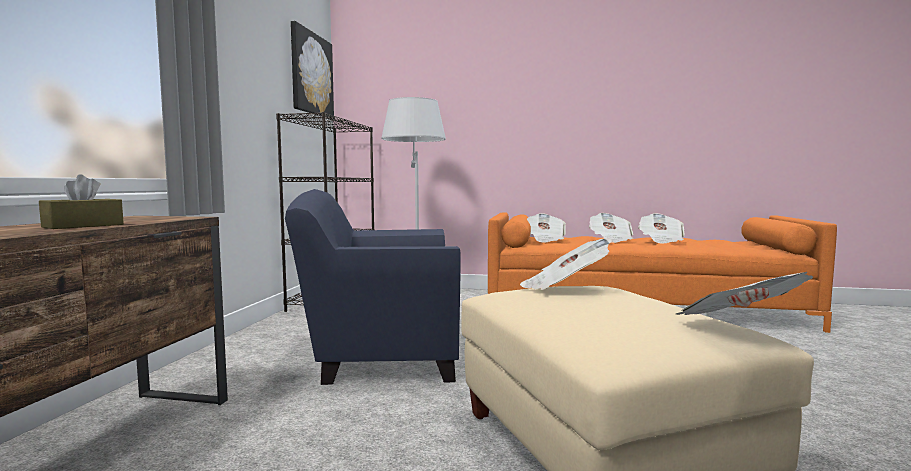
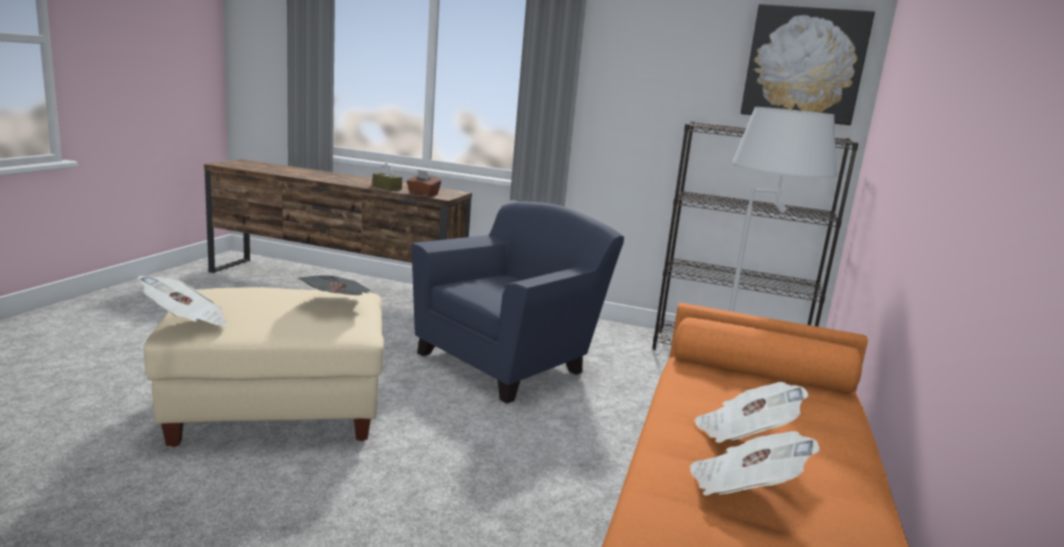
camera: 95 degrees right, 10 degrees up
(161, 219) = (423, 194): none -> brown tissue box
(380, 356) = (508, 362): blue armchair -> blue armchair turned 45 degrees clockwise
(544, 240) = (743, 383): newspaper -> none

